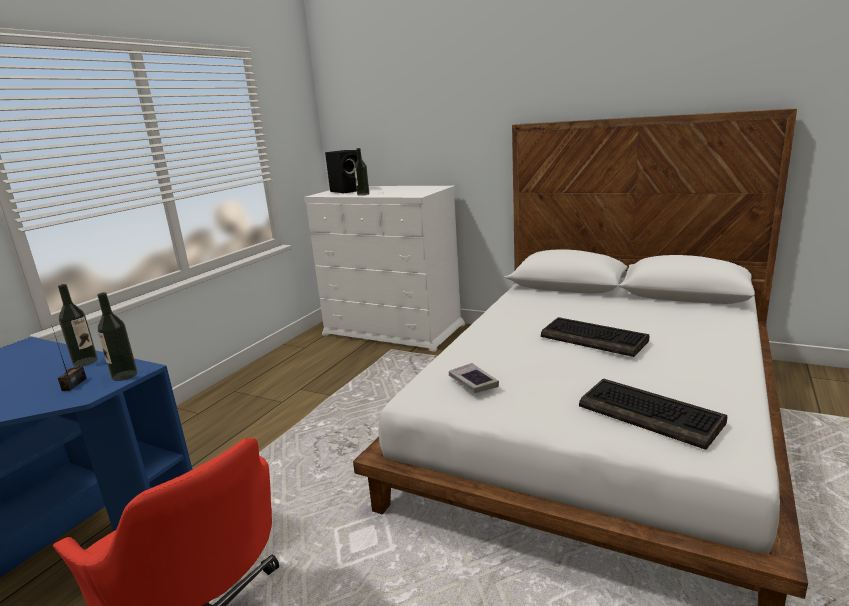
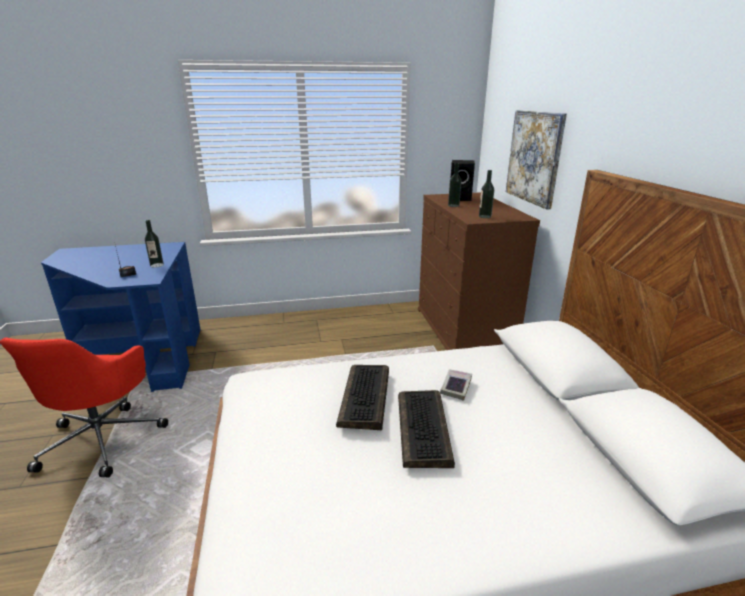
camera: 50 degrees right, 5 degrees up
(124, 375) = (142, 280): bottle -> bottle (485, 216)
(394, 330) = (464, 332): white dresser -> brown dresser
(423, 132) = (534, 157): none -> picture
(473, 382) = (280, 394): book -> book (456, 387)
(651, 414) = (287, 514): keyboard -> keyboard (365, 397)

